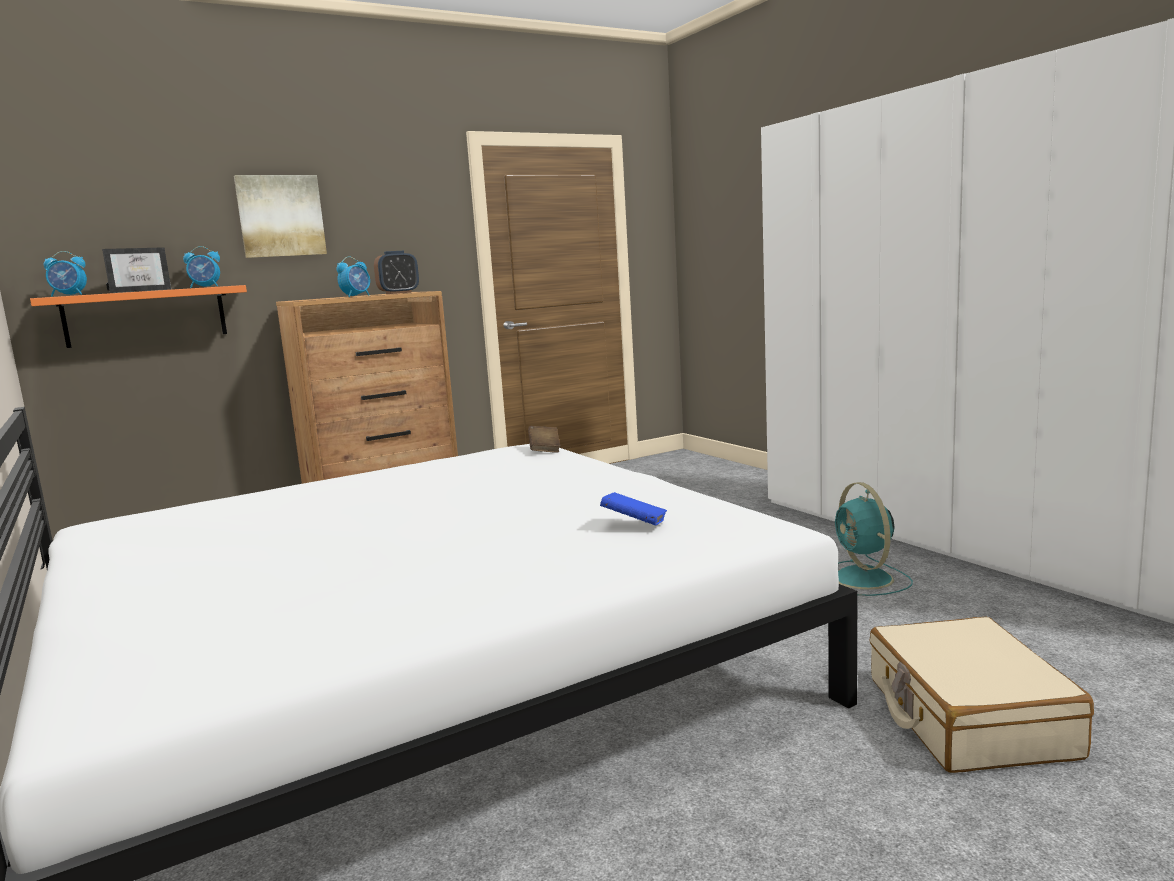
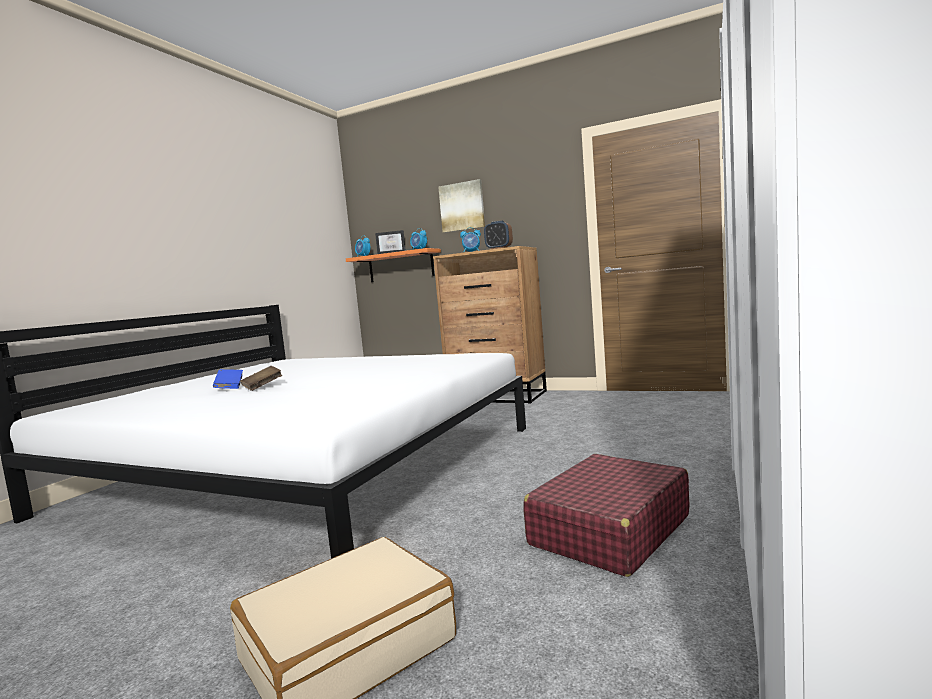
camera: 55 degrees right, 5 degrees down
(544, 450) = (483, 356): brown book -> brown book (262, 387)
(634, 524) = (316, 400): blue book -> blue book (229, 387)
(864, 579) = (609, 531): turquoise fan -> red suitcase

